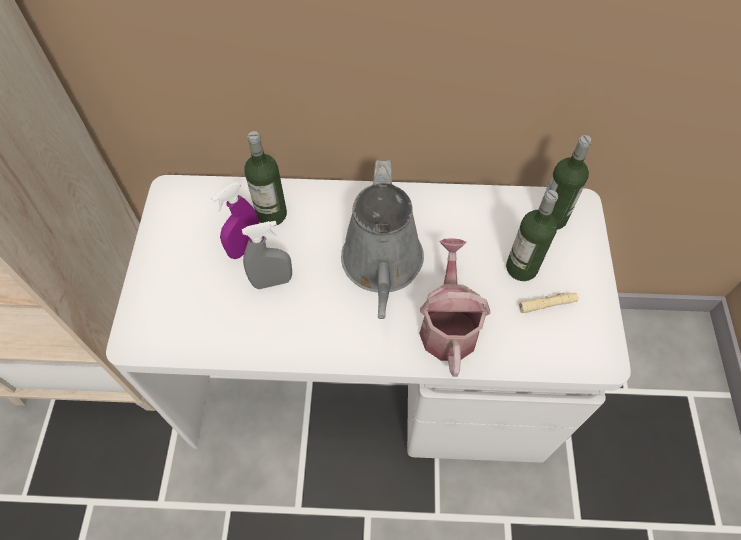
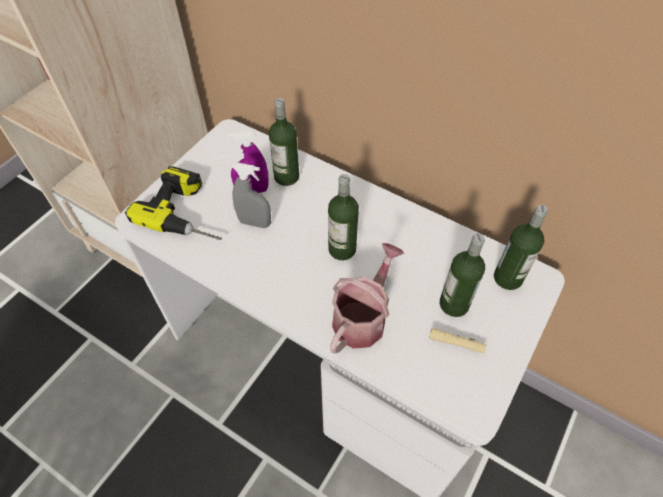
camera: 30 degrees right, 5 degrees down
(189, 304) = (189, 211): none -> power drill
(382, 265) = (342, 249): grey watering can -> bottle

